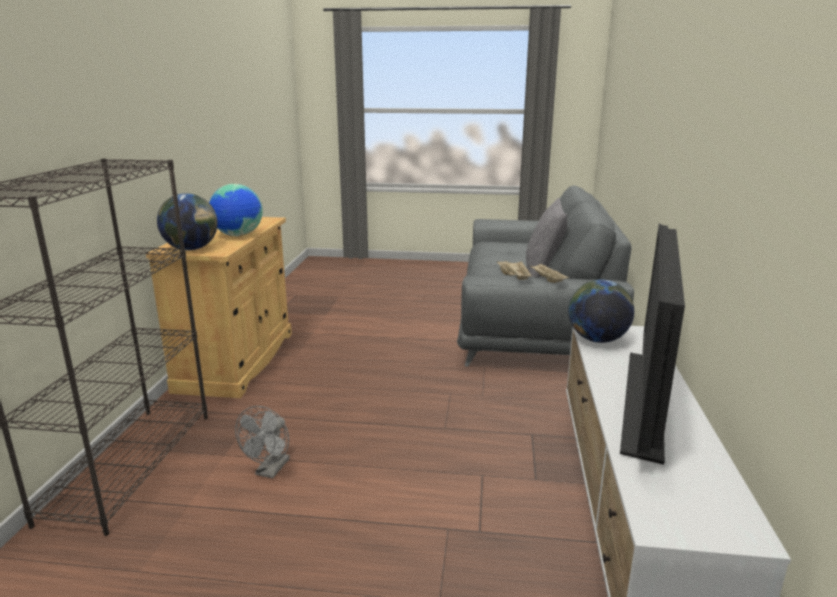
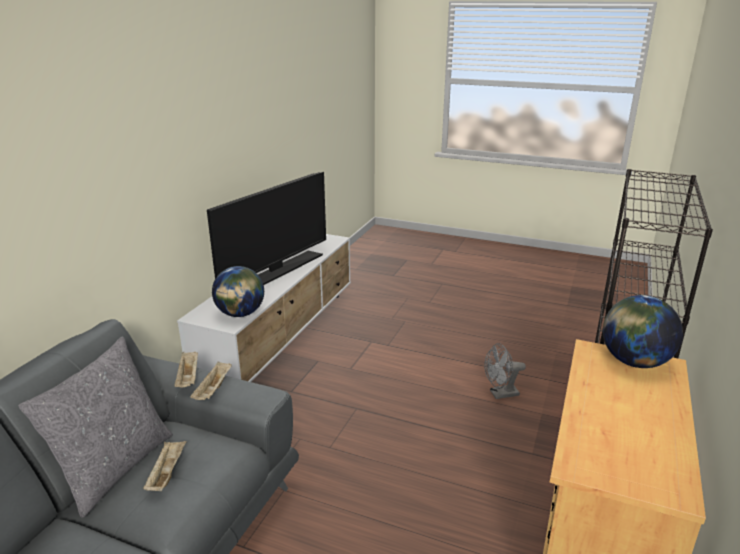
camera: 165 degrees left, 5 degrees up
(238, 235) = (597, 396): globe -> none
(270, 471) = (500, 394): grey fan -> grey fan turned 135 degrees counterclockwise

